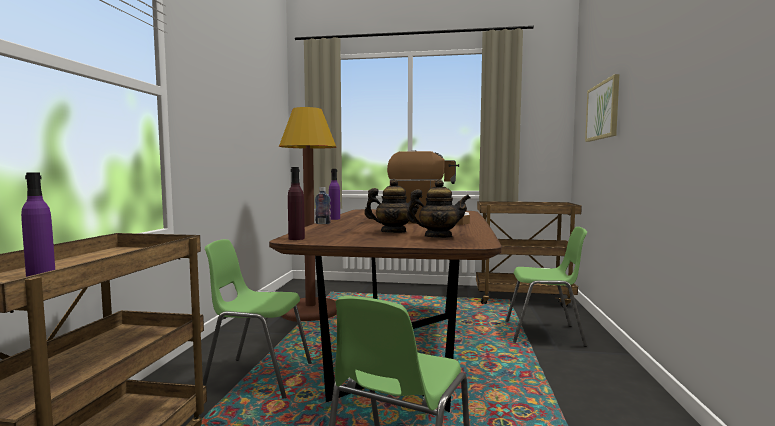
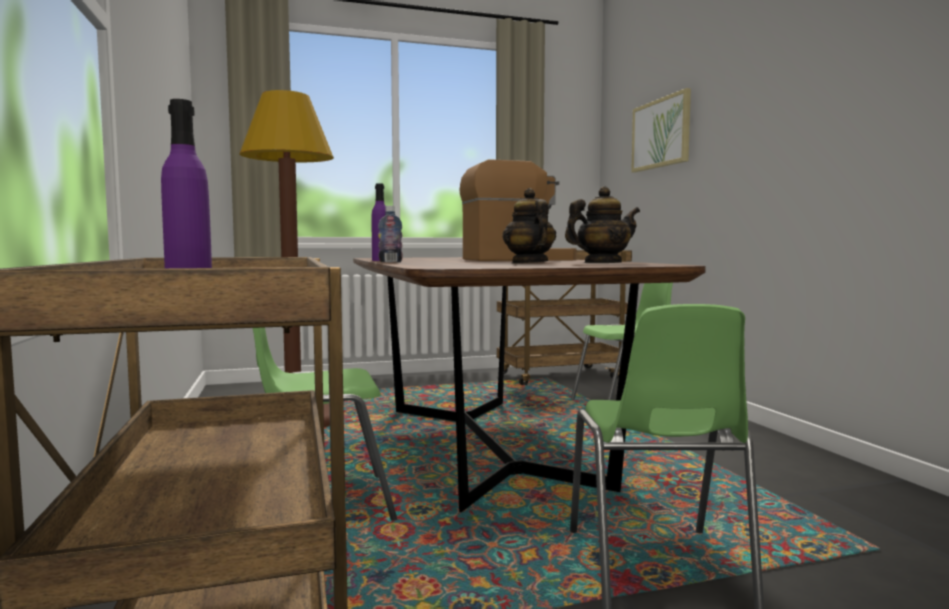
camera: 25 degrees left, 0 degrees up
(296, 238) = (436, 266): purple bottle -> none
(393, 232) = (528, 263): teapot -> teapot turned 90 degrees counterclockwise

